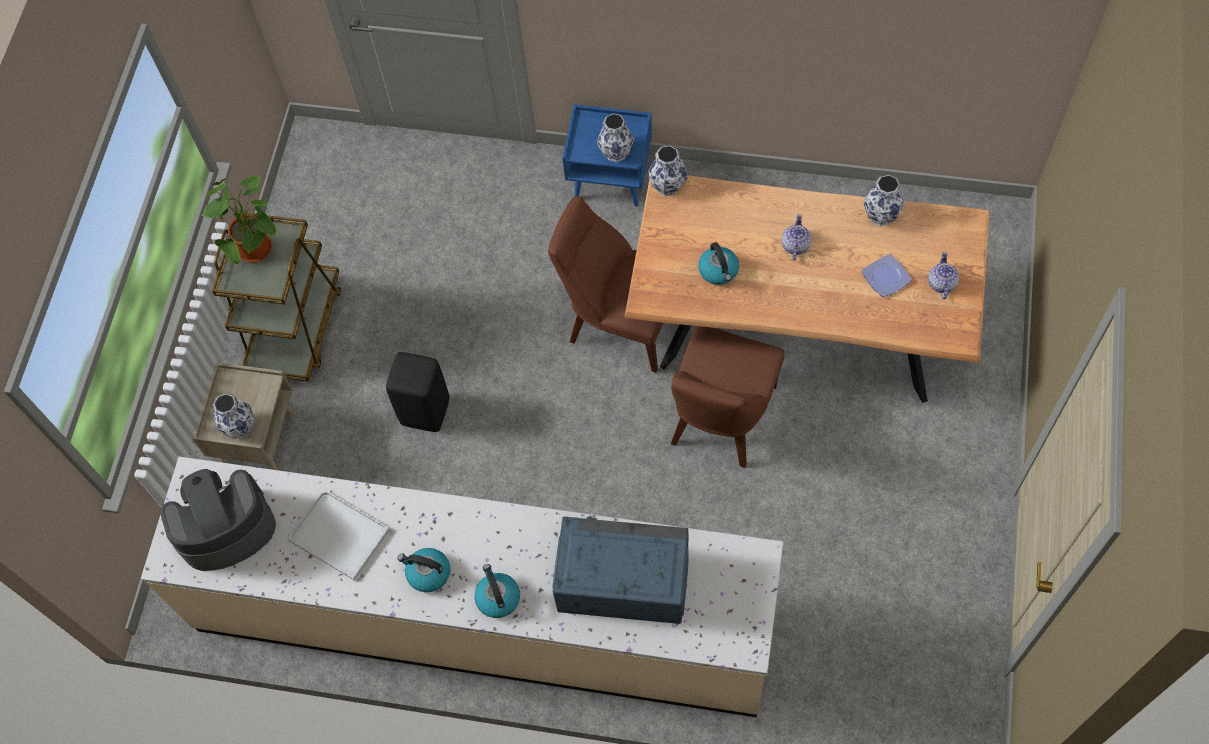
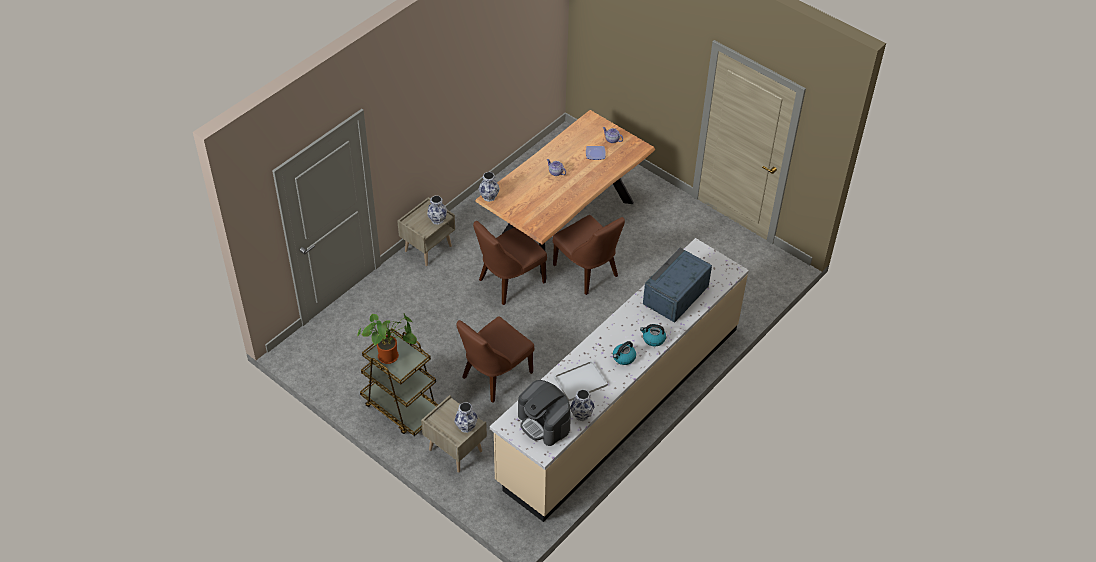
camera: 65 degrees left, 15 degrees down
(225, 529) = (544, 423): coffee machine -> coffee machine turned 45 degrees counterclockwise
(425, 411) = (494, 376): black stool -> brown chair
(611, 180) = (428, 248): blue nightstand -> beige nightstand
(719, 271) = (547, 201): kettle -> none
(881, 214) = (564, 140): vase -> vase (581, 414)

